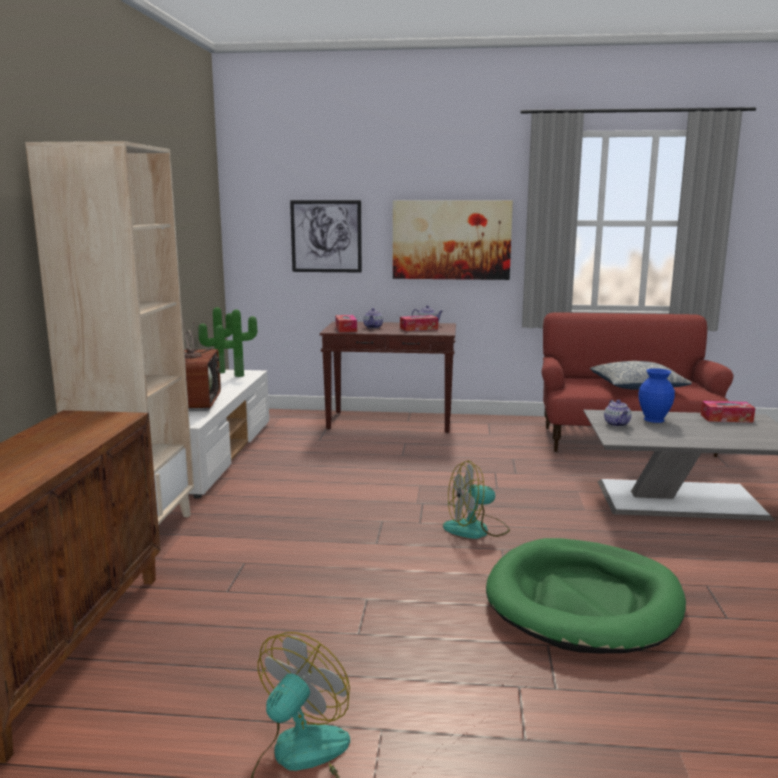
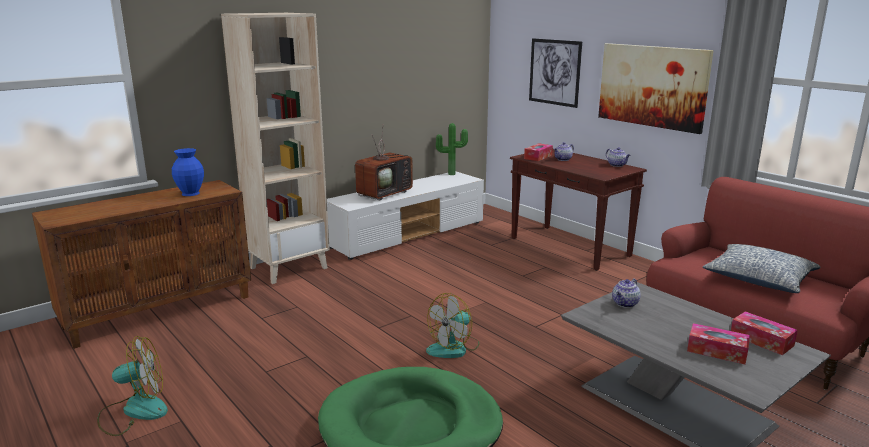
camera: 45 degrees right, 5 degrees up
(238, 375) = (456, 179): potted plant -> none
(418, 328) = (595, 168): tissue box -> tissue box (717, 351)
(476, 529) = (454, 348): fan -> fan turned 75 degrees counterclockwise
(653, 419) = (674, 312): blue vase -> blue vase (191, 193)

